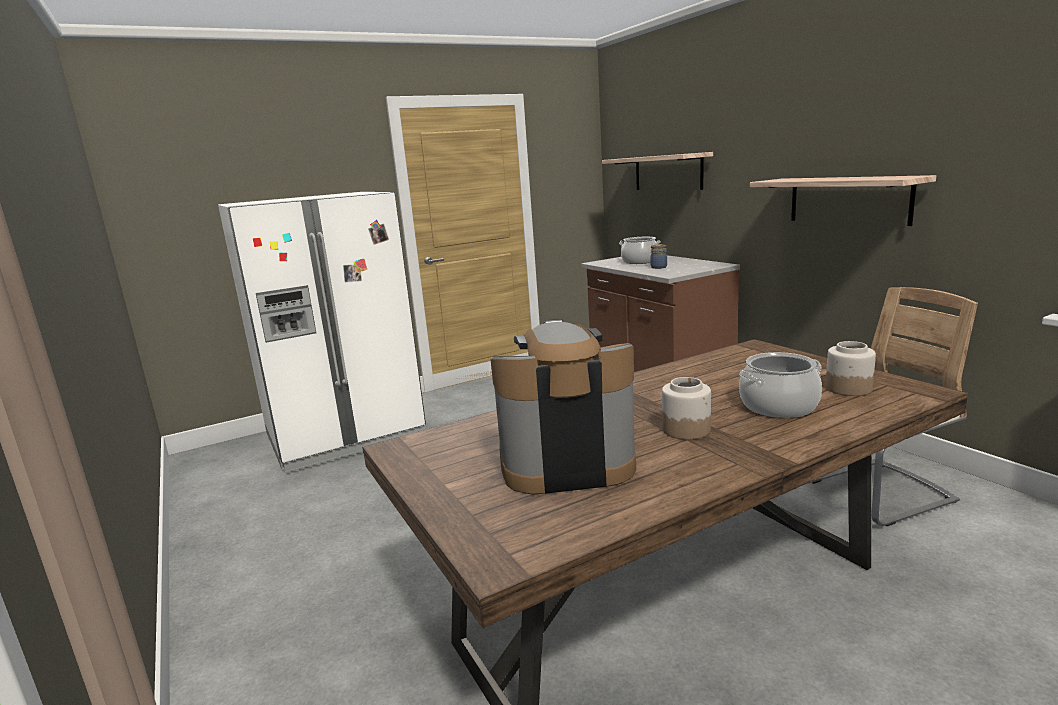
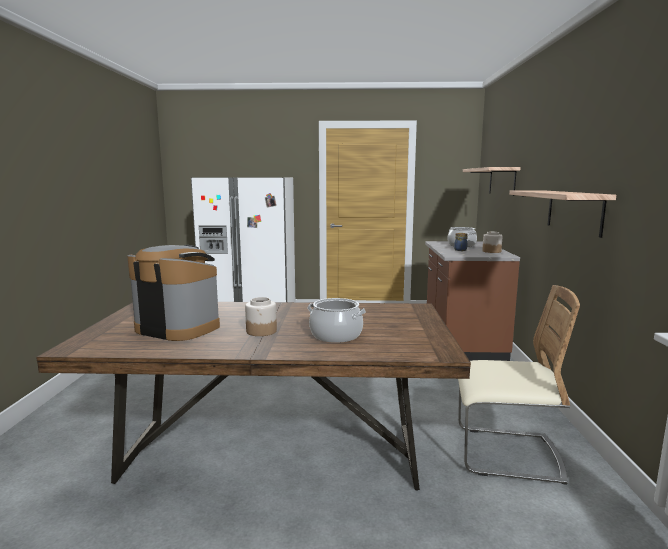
camera: 30 degrees right, 5 degrees down
(847, 388) = (401, 339): jar -> jar (491, 251)

